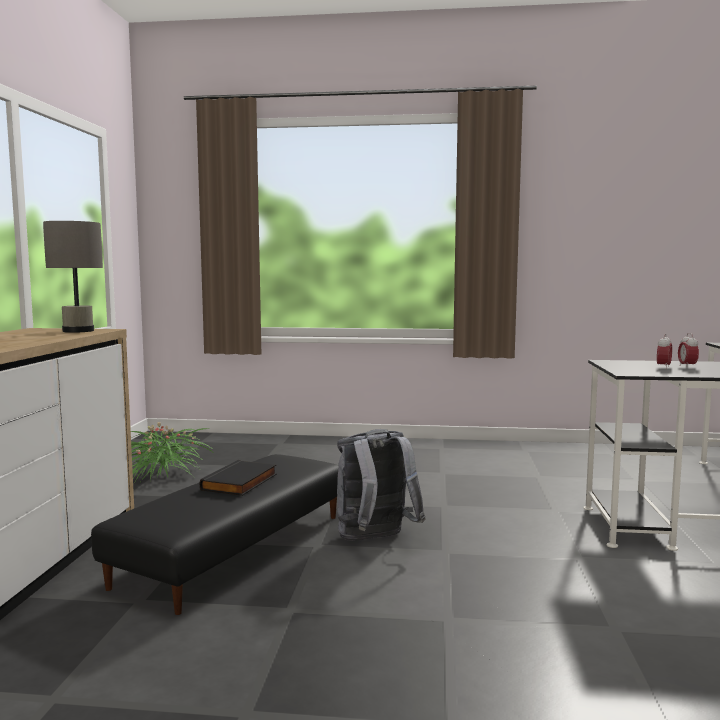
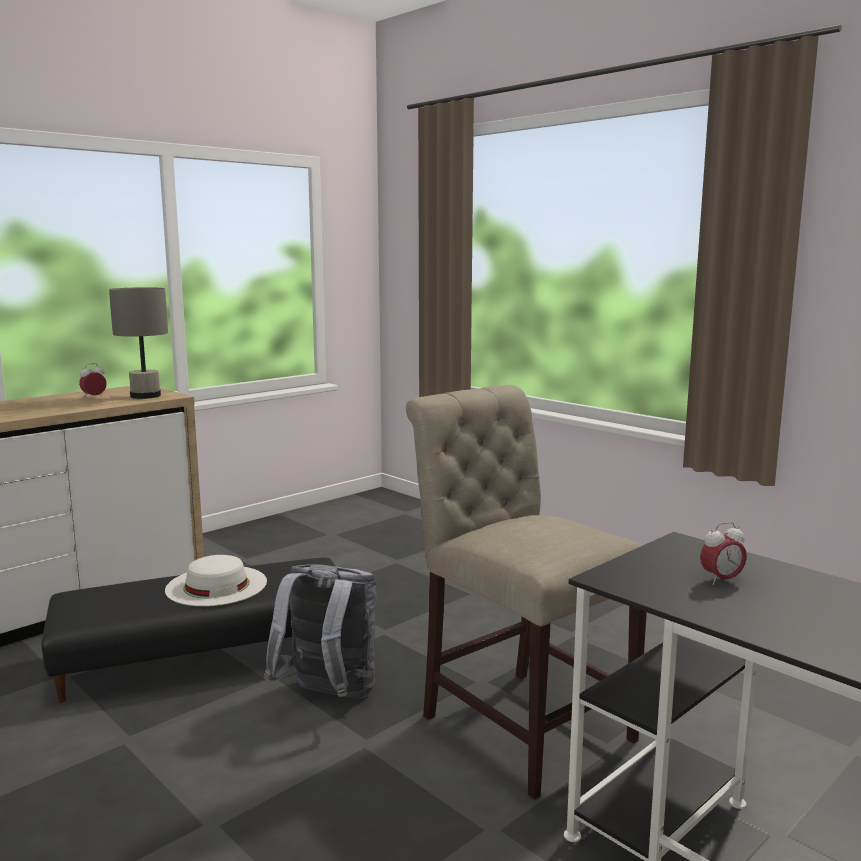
camera: 40 degrees right, 5 degrees up
(163, 475) = (302, 545): potted plant -> none
(241, 482) = (216, 585): black book -> white hat
(498, 515) = (519, 722): none -> beige chair
(687, 366) = (770, 590): alarm clock -> alarm clock (94, 397)

